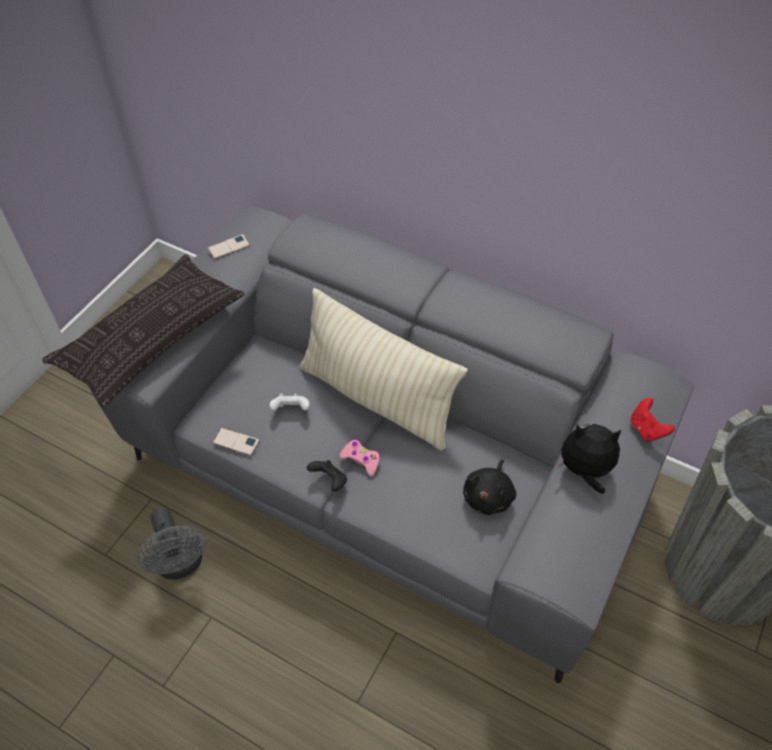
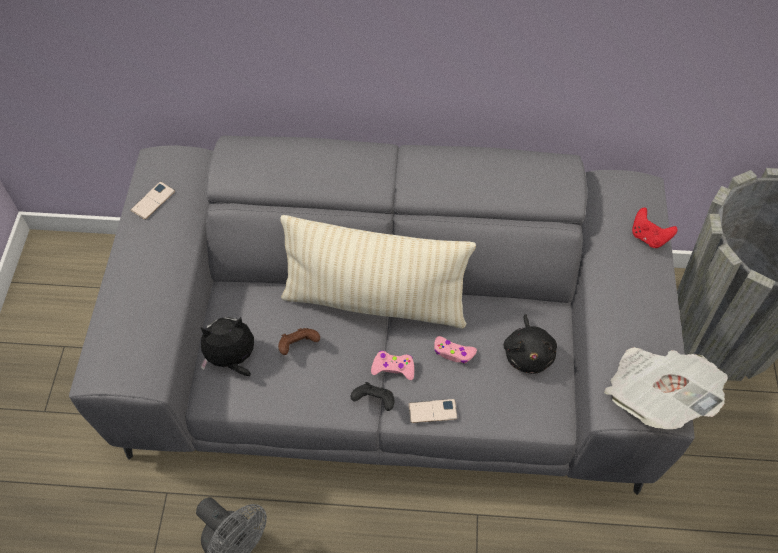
camera: 25 degrees left, 5 degrees up
(150, 336) = (126, 330): pillow -> none
(236, 441) = (260, 401): phone -> phone (432, 411)
(291, 410) = (298, 346): white game controller -> brown game controller
(420, 467) = (453, 353): none -> pink game controller
(573, 572) = (656, 395): none -> newspaper
(584, 471) = (616, 298): plush toy -> plush toy (232, 359)

